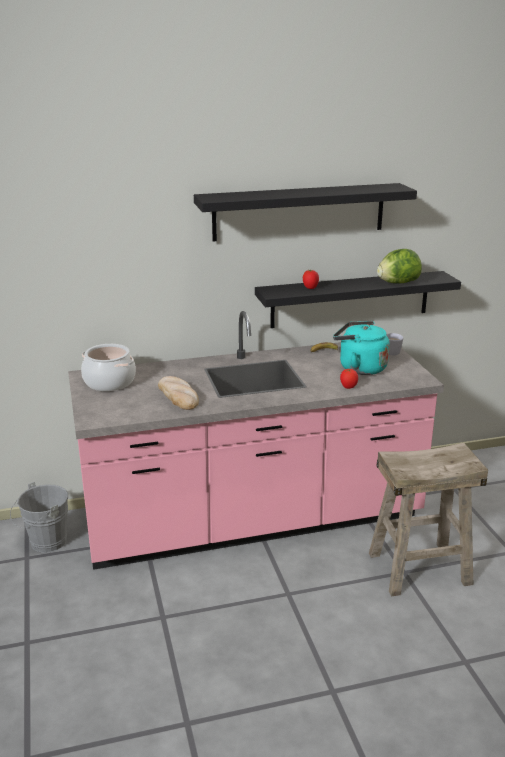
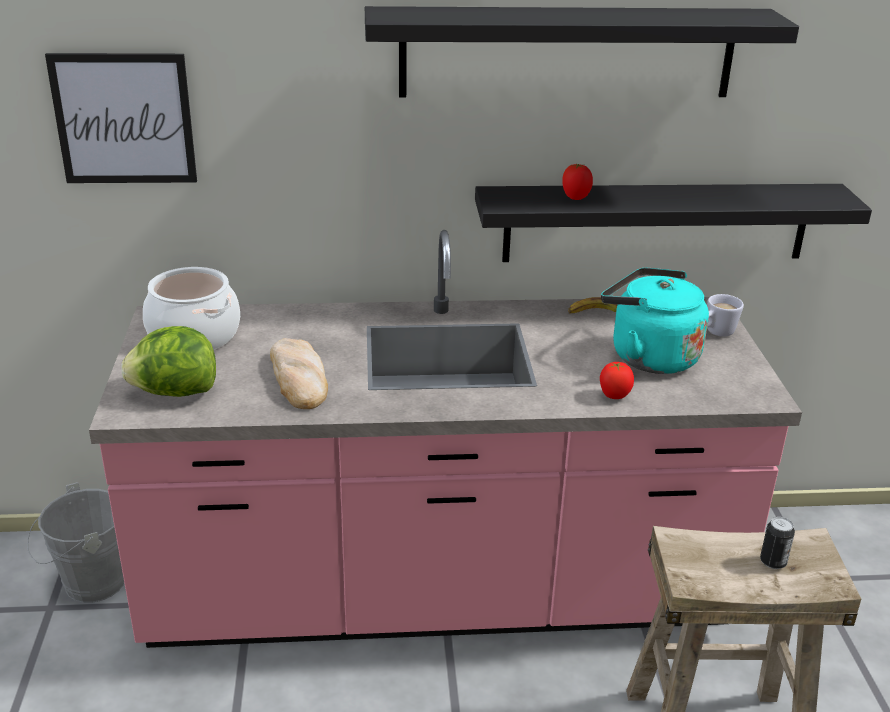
camera: 10 degrees right, 5 degrees up
(62, 264) = (124, 119): none -> picture
(397, 283) = (745, 202): lettuce -> lettuce (175, 393)
(441, 460) = (773, 562): none -> can

